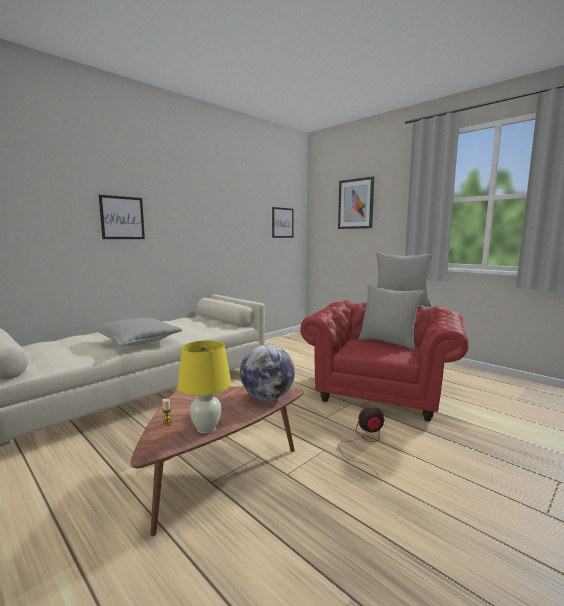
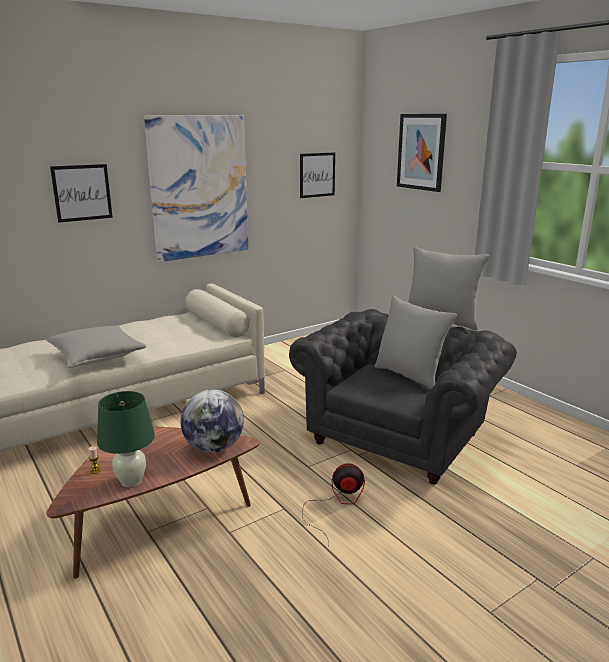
camera: 10 degrees right, 10 degrees up
(206, 428) = (131, 481): yellow table lamp -> green table lamp
(207, 223) = (199, 187): none -> picture
(381, 391) = (399, 435): red armchair -> grey armchair

